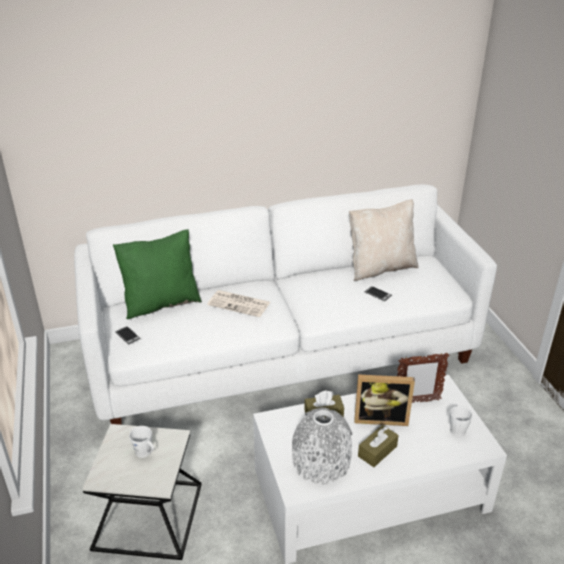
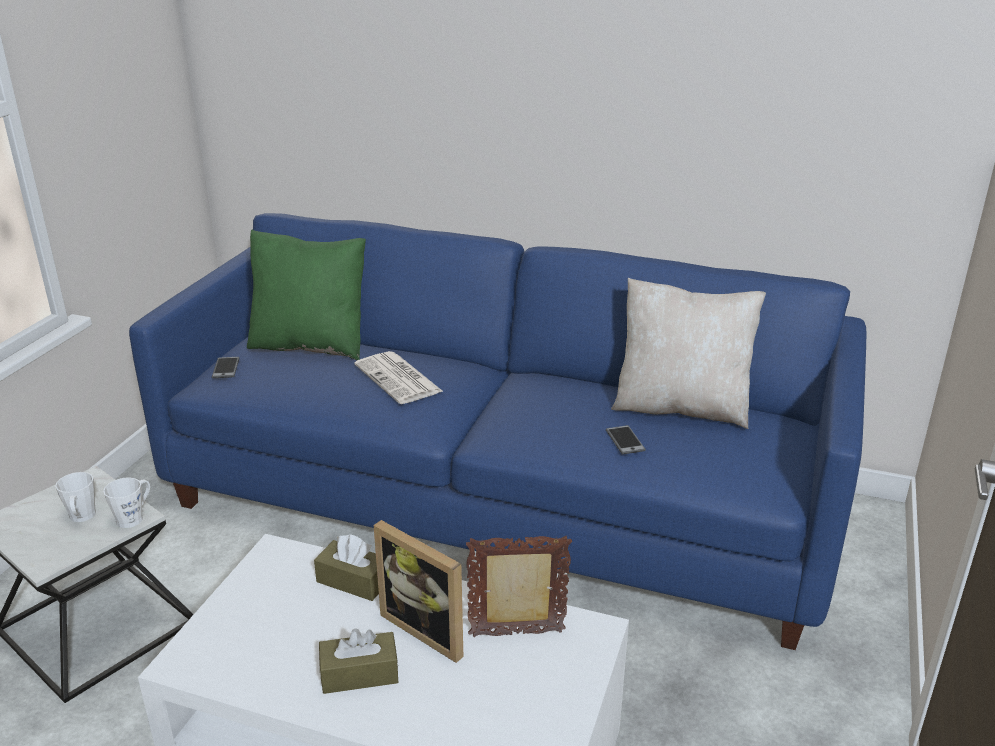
camera: 35 degrees right, 5 degrees down
(282, 352) = (498, 501): white sofa -> blue sofa
(321, 462) = (261, 644): grey vase -> none
(417, 402) = (518, 634): picture frame -> picture frame turned 150 degrees clockwise
(457, 428) = (533, 710): white mug -> white mug (134, 517)

